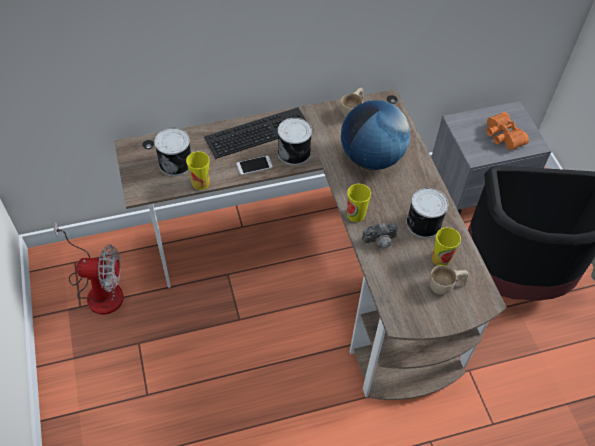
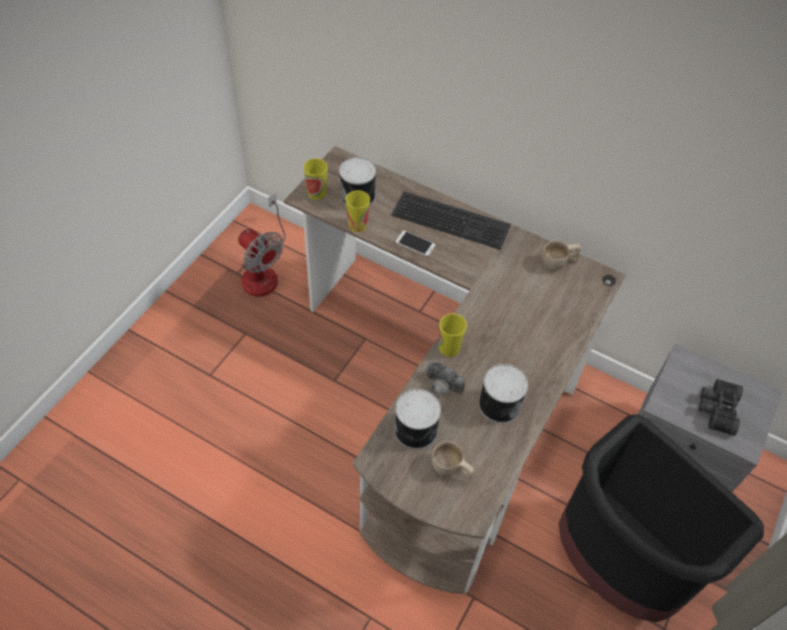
camera: 45 degrees right, 0 degrees up
(295, 152) = (461, 258): can -> can (416, 430)
(371, 158) = (523, 314): globe -> none
(441, 258) = (477, 445): cup -> cup (317, 192)
(502, 136) = (716, 409): orange binoculars -> black binoculars

